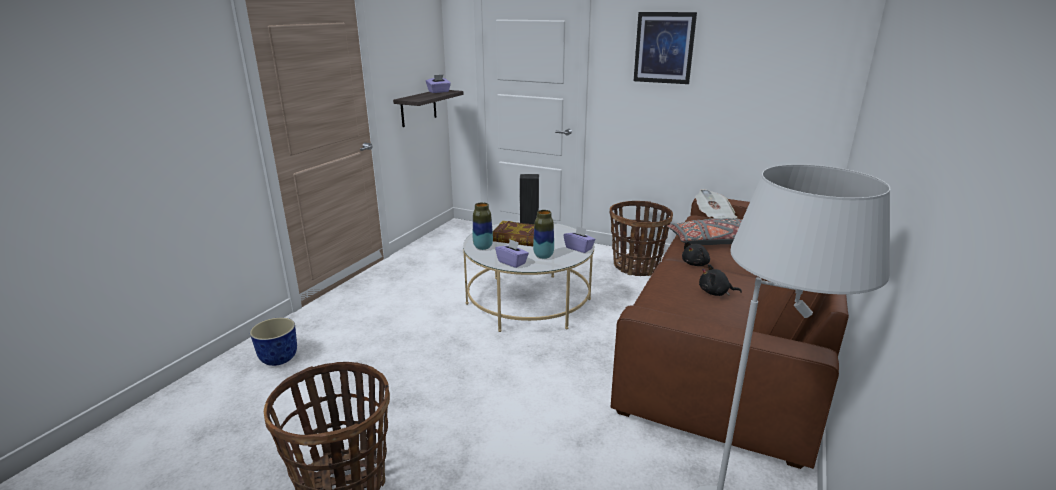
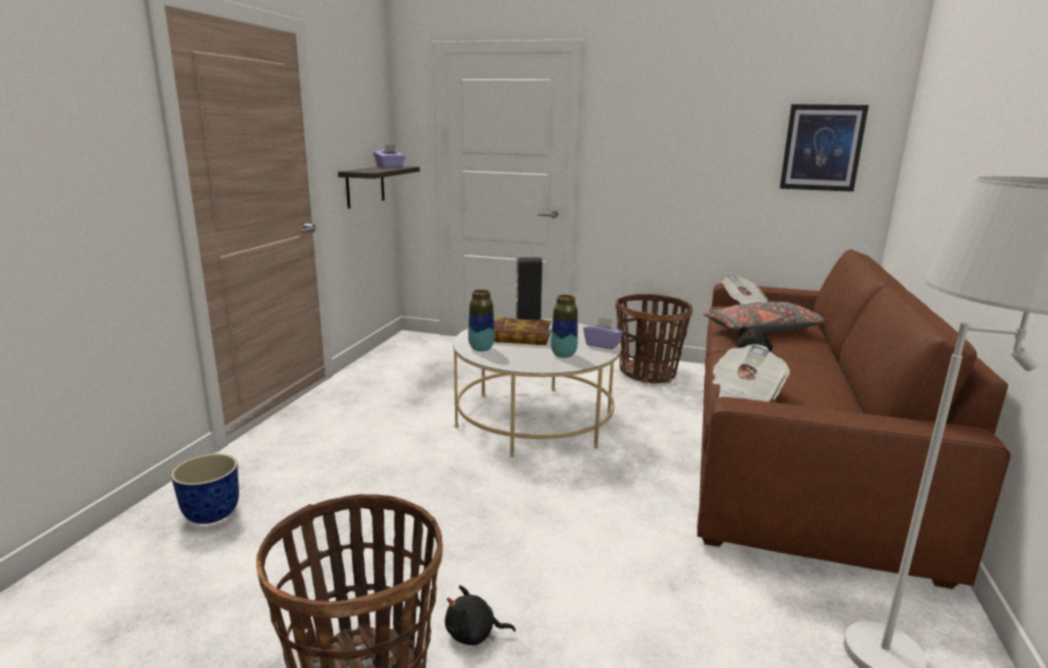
camera: 10 degrees left, 5 degrees down
(512, 262) = (528, 363): purple tissue box -> none
(661, 302) = (744, 395): none -> newspaper
(664, 48) = (672, 110): picture -> picture (822, 148)
(715, 293) = (799, 382): black plush toy -> black plush toy (474, 634)

